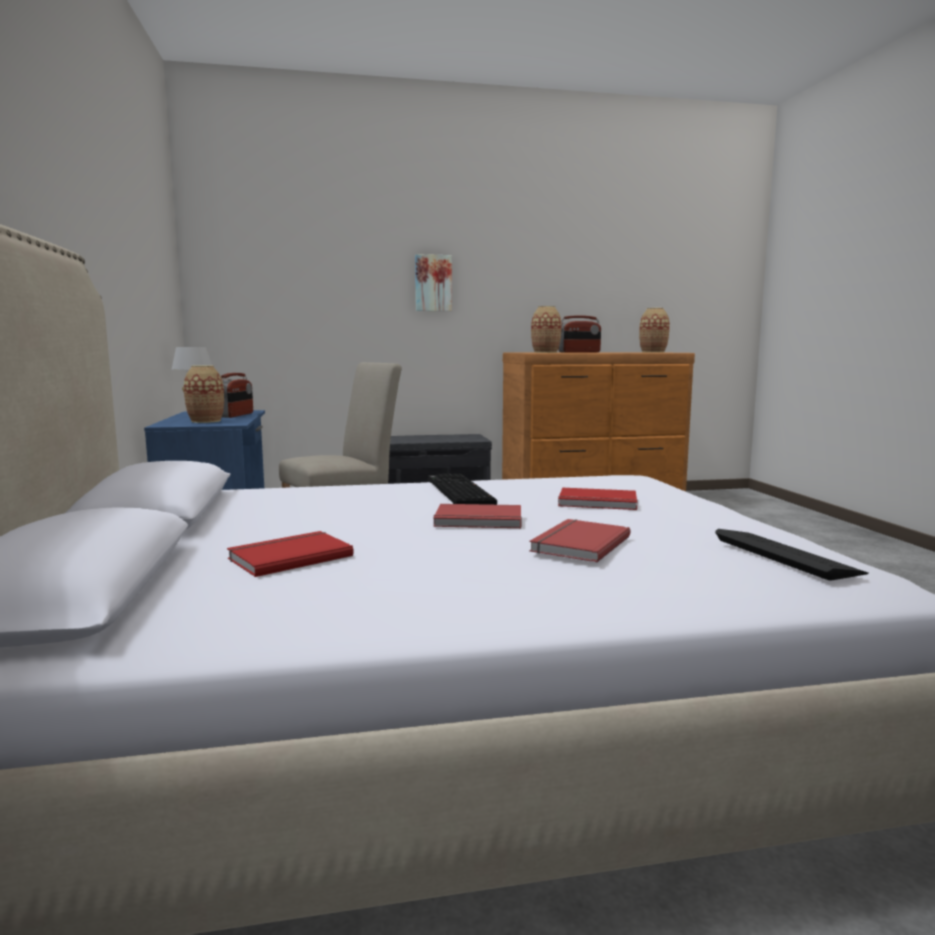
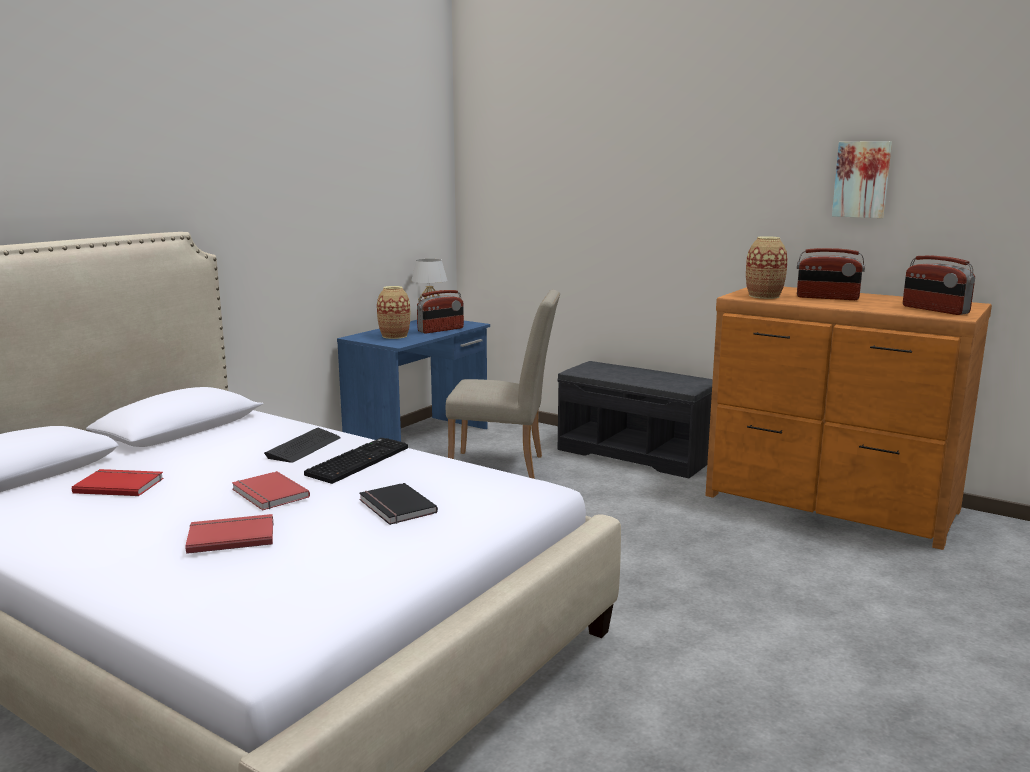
camera: 45 degrees right, 5 degrees up
(433, 283) = (679, 195): picture -> picture (862, 179)
(598, 503) = (395, 507): red book -> black book
(653, 352) = (934, 310): vase -> radio
(786, 556) = (284, 603): keyboard -> keyboard (304, 447)

